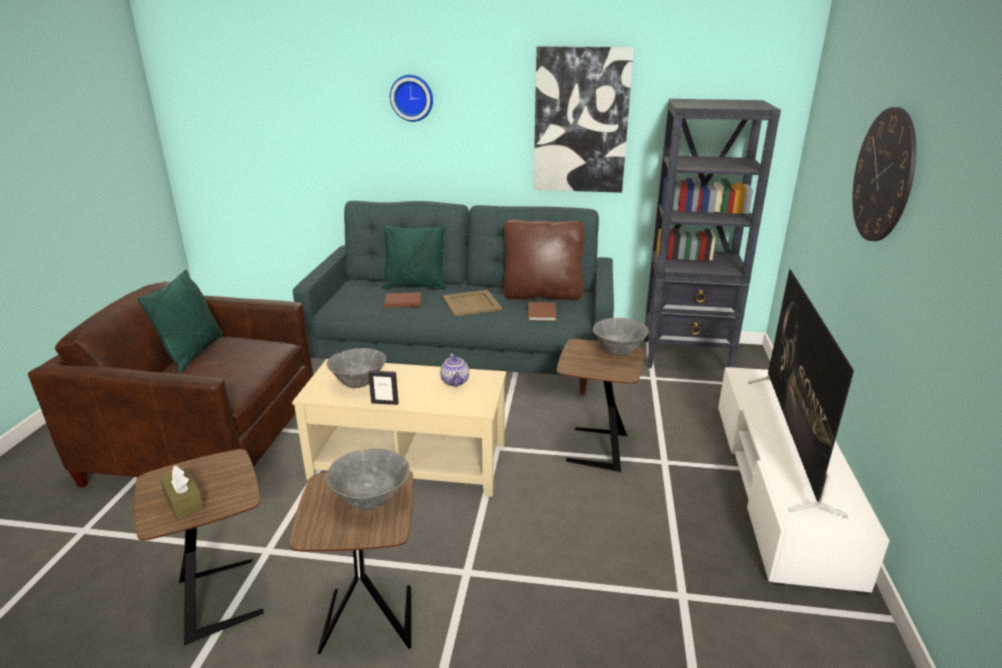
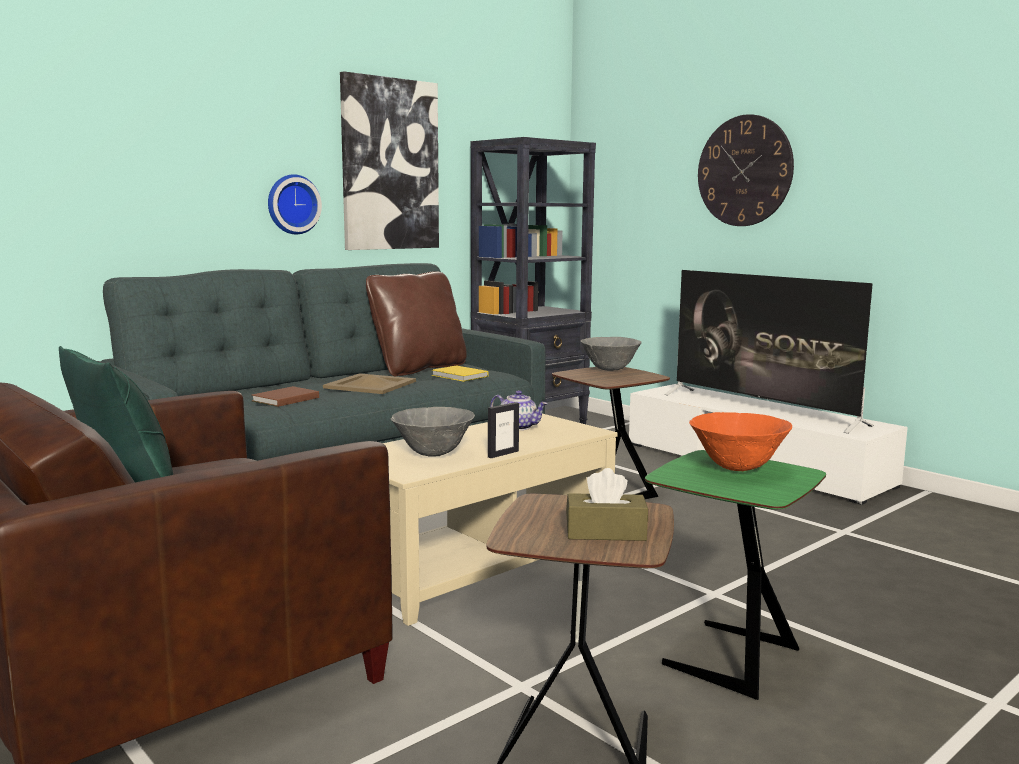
camera: 50 degrees left, 15 degrees down
(368, 617) = (725, 658): brown side table -> green side table
(370, 501) = (737, 468): grey bowl -> orange bowl
(412, 98) = (183, 126): wall clock -> wall clock (292, 204)
(415, 286) = (256, 390): green pillow -> none
(541, 314) = (460, 376): brown book -> yellow book

